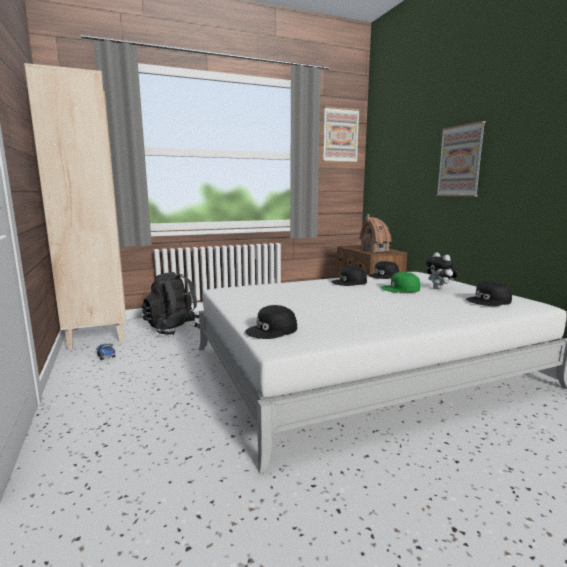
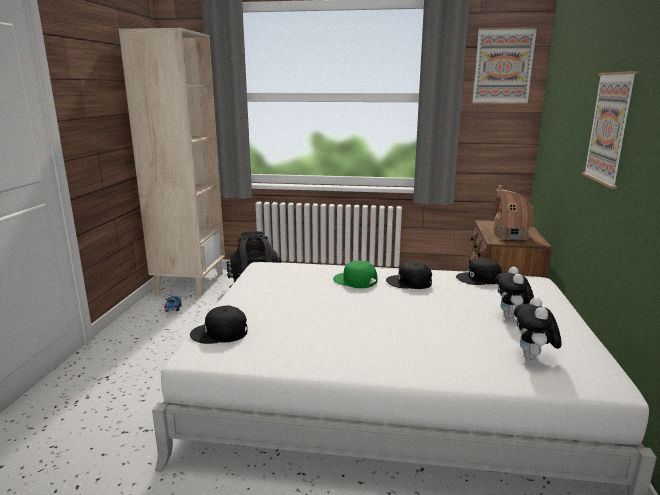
camera: 30 degrees right, 5 degrees up
(400, 289) = (454, 307): green cap -> green cap (355, 281)
(489, 301) = (533, 357): black cap -> plush toy

